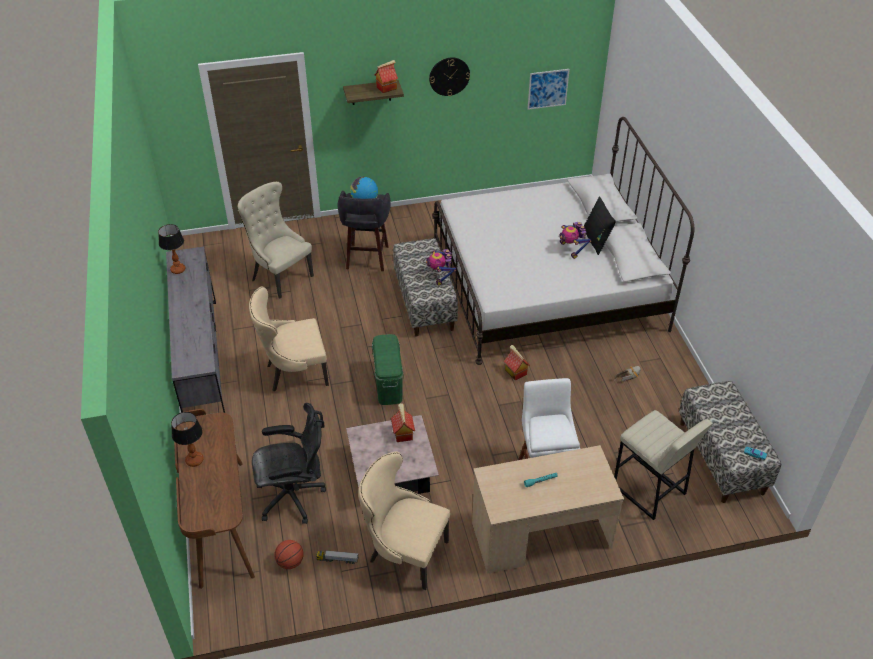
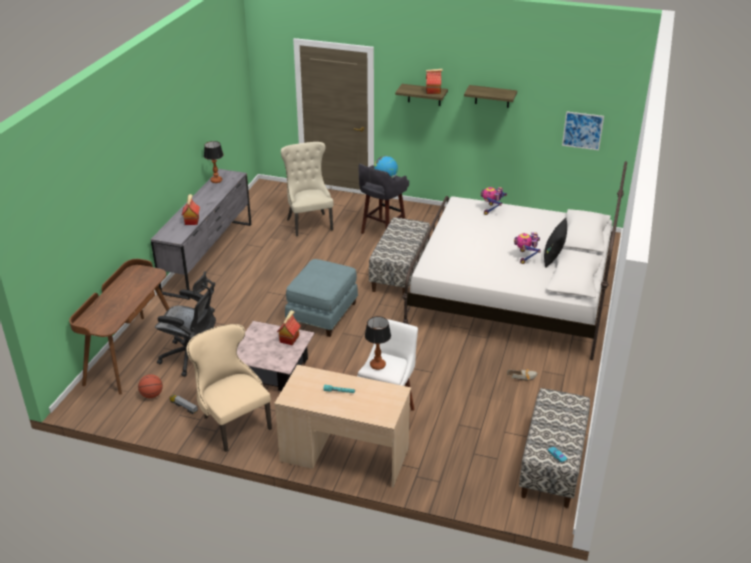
camera: 30 degrees right, 10 degrees down
(195, 460) = (119, 289): table lamp -> table lamp (378, 365)
(294, 373) = (263, 284): beige chair -> none
(388, 384) = (323, 314): green storage box -> blue ottoman
(440, 276) = (409, 247): toy robot -> toy robot (491, 210)
(449, 76) = (492, 96): wall clock -> shelf
(515, 372) = (428, 341): toy house -> toy house (191, 221)
(650, 491) = (465, 462): beige stool -> none

